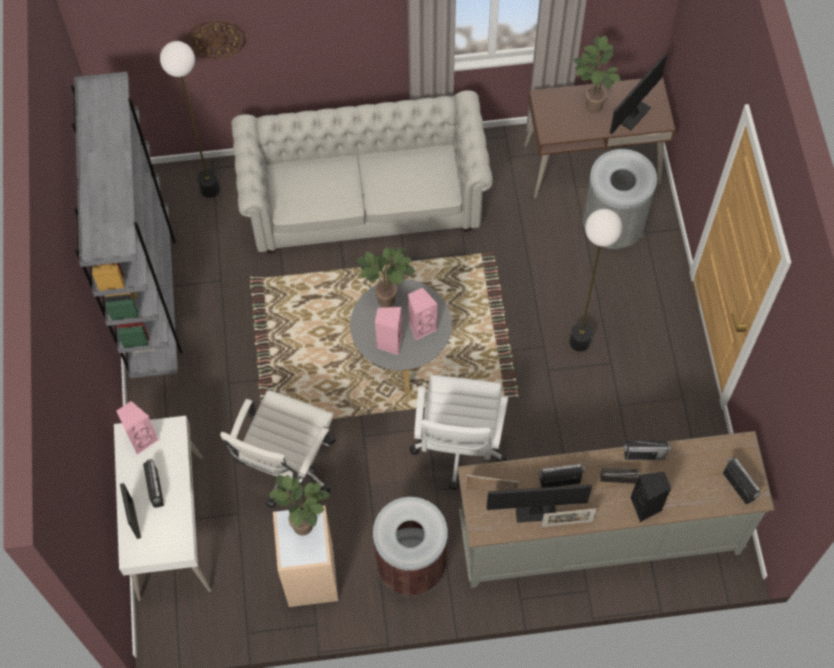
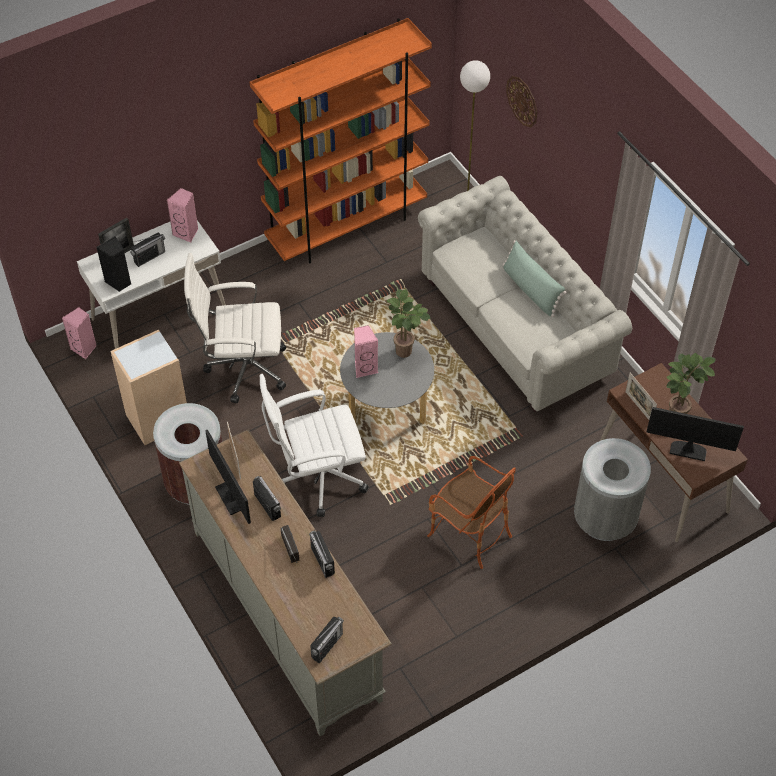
camera: 65 degrees right, 10 degrees down
(152, 298) = (347, 226): grey bookcase -> orange bookcase
(306, 527) = (155, 355): potted plant -> none
(369, 160) = (530, 290): none -> green pillow
(421, 326) = (391, 384): pink speaker -> pink speaker (84, 348)
(567, 524) = (230, 524): picture frame -> picture frame (638, 407)
(580, 342) = (469, 533): floor lamp -> armchair
(646, 506) = (273, 578): black speaker -> black speaker (119, 282)

